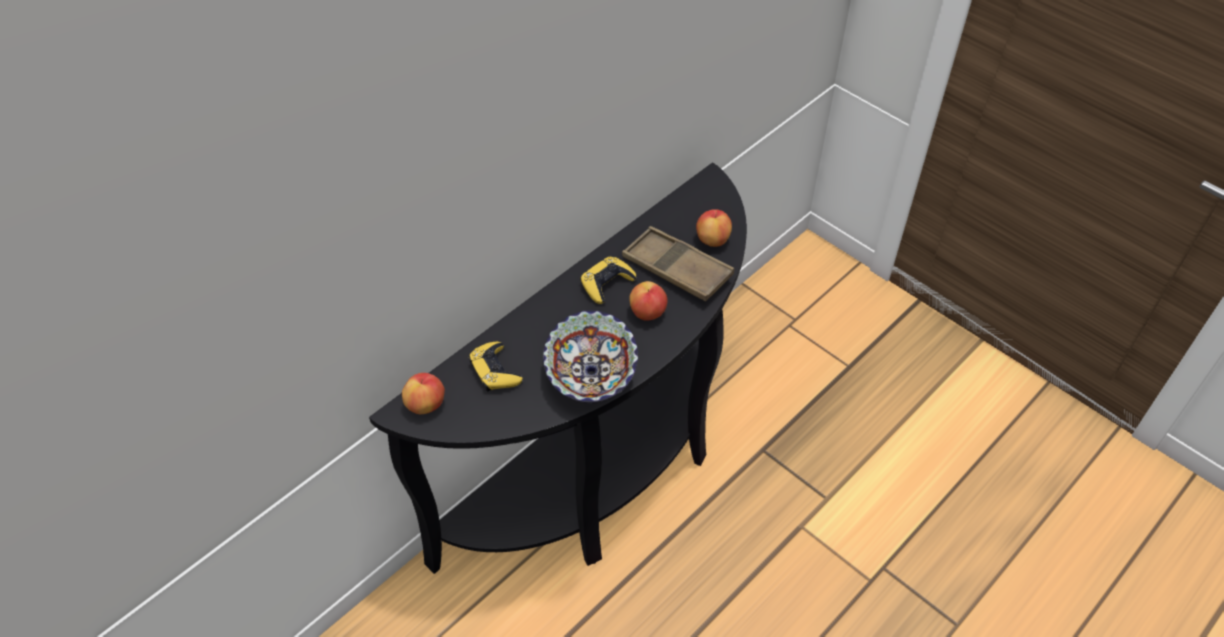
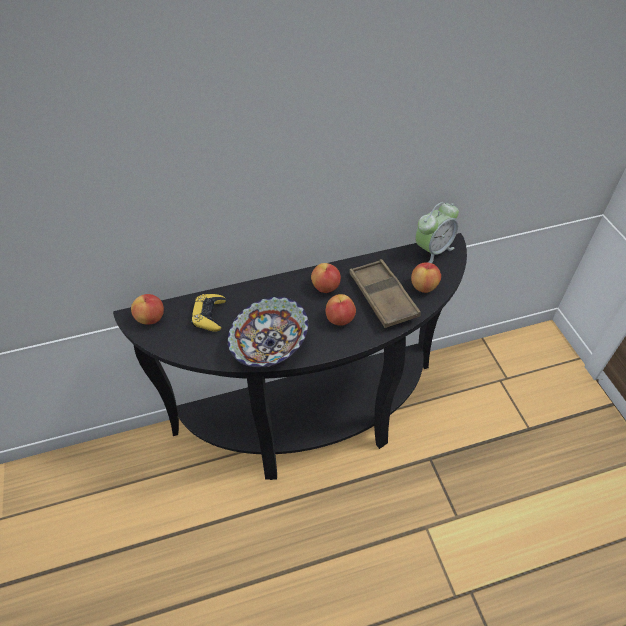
camera: 30 degrees right, 0 degrees up
(606, 283) = (325, 287): yellow game controller -> apple
(696, 194) = (433, 250): none -> alarm clock

